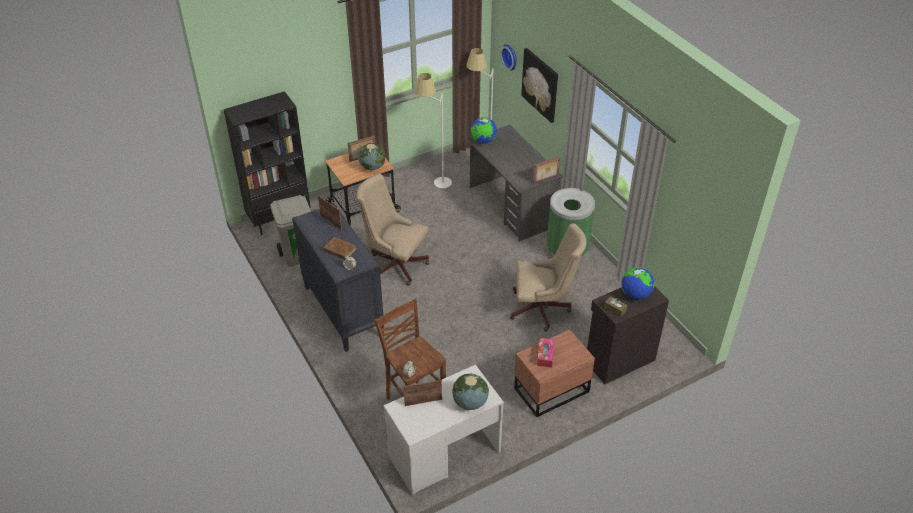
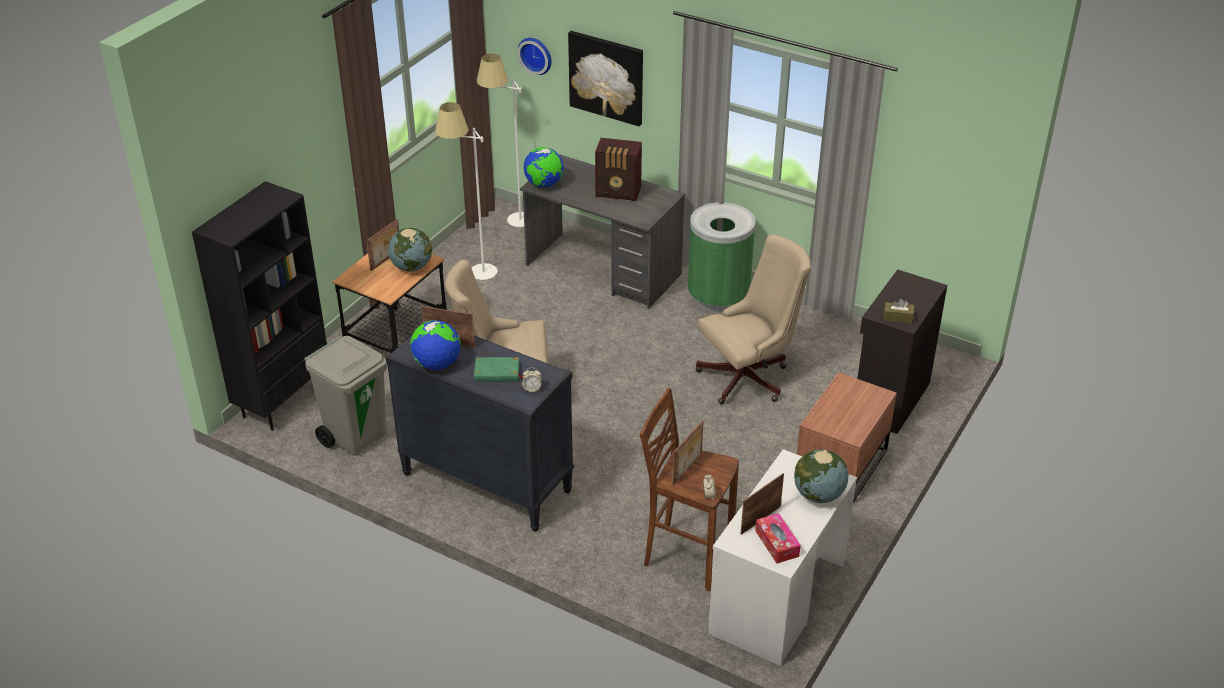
camera: 30 degrees left, 5 degrees down
(340, 250) = (497, 373): brown book -> green book
(522, 161) = (619, 192): none -> radio
(545, 179) = (668, 204): picture frame -> picture frame (688, 469)
(545, 355) = (837, 413): tissue box -> tissue box (777, 543)
(635, 294) = (905, 292): globe -> globe (437, 364)

